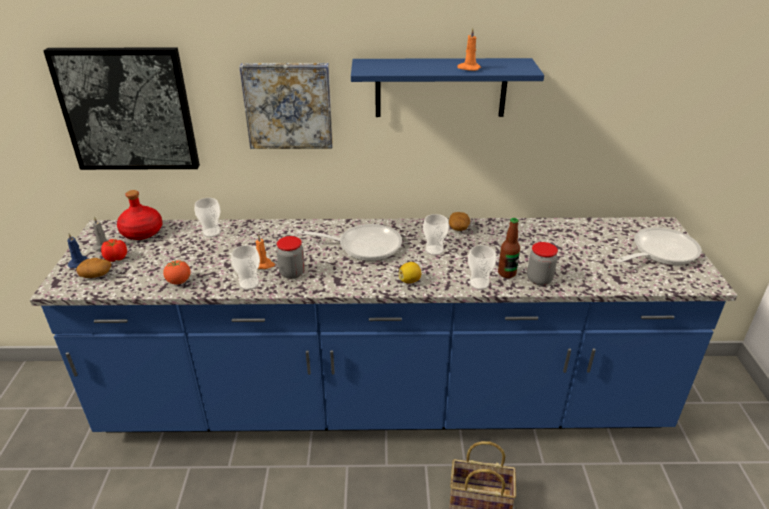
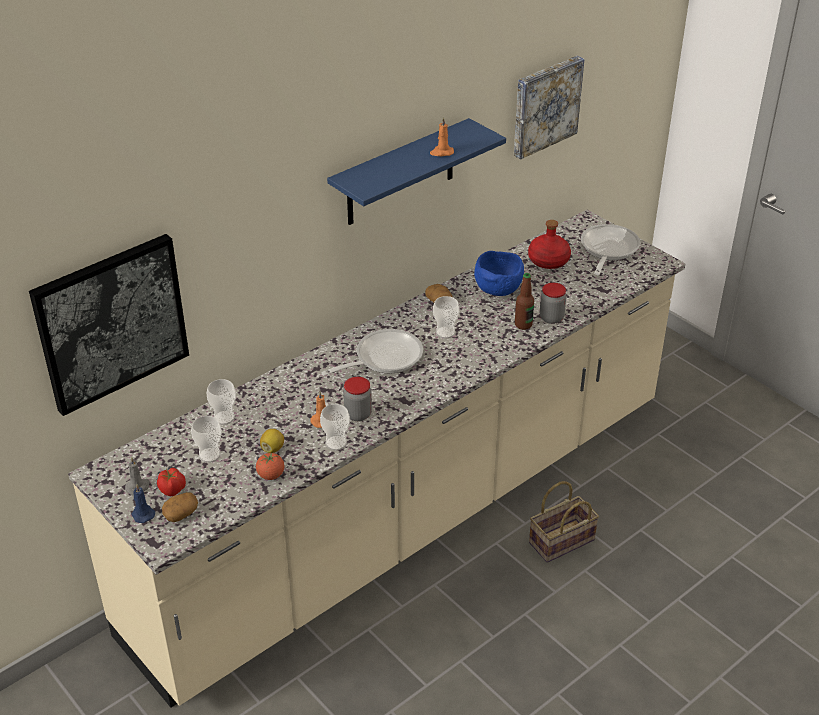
camera: 40 degrees left, 5 degrees up
(143, 232) = (152, 454): red bottle -> red bottle (549, 260)
(288, 105) = (271, 247): picture -> picture (545, 105)
(384, 404) = (409, 516): blue counter -> beige counter
(410, 280) = (460, 369): lemon -> lemon (273, 448)
(479, 284) = (514, 344): cup -> cup (209, 455)
(518, 240) = (498, 289): none -> blue bowl

